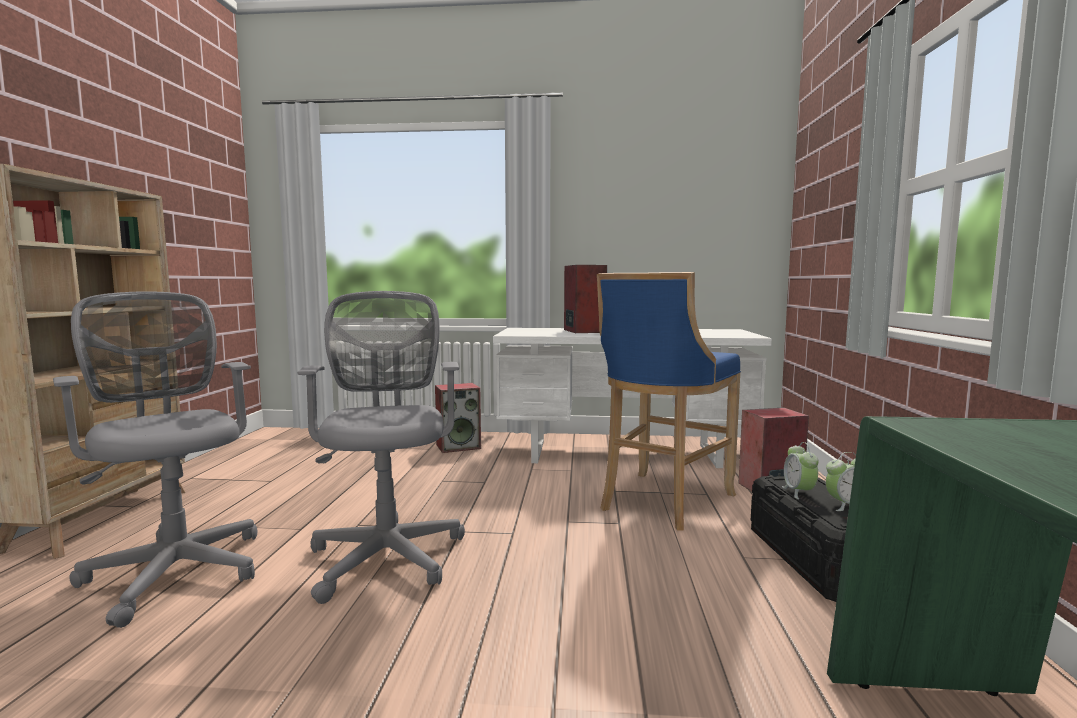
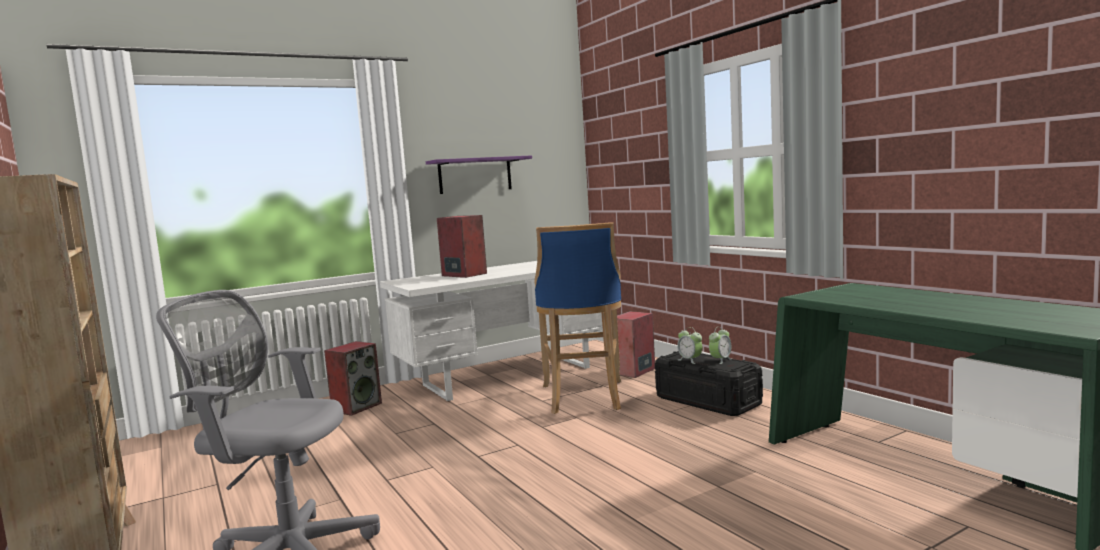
camera: 35 degrees left, 0 degrees up
(388, 554) = (451, 485): grey office chair -> none
(635, 225) = (475, 175): none -> purple shelf

